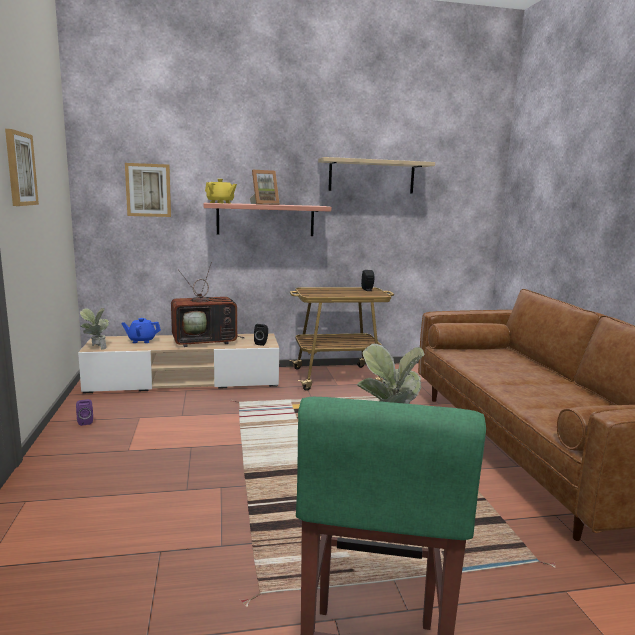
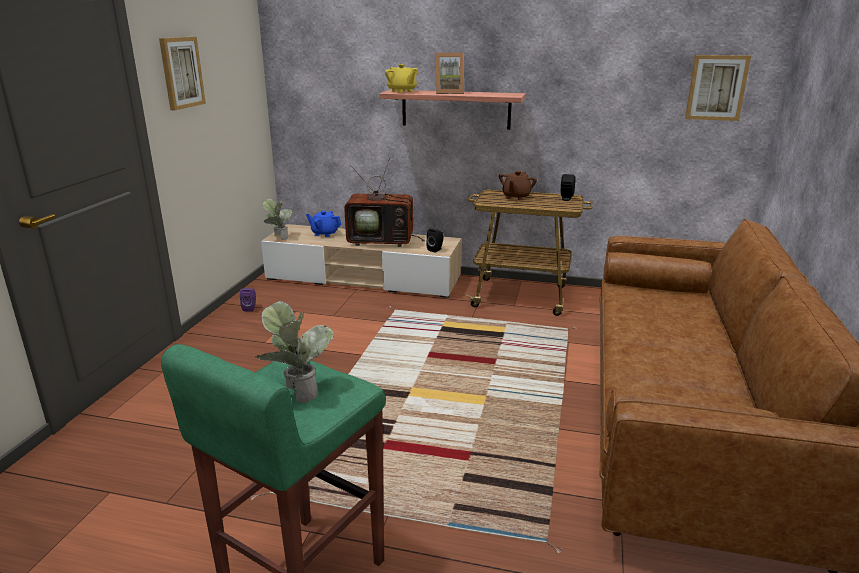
camera: 25 degrees right, 10 degrees up
(148, 190) = (335, 76): picture -> picture (716, 87)
(328, 291) = (516, 197): none -> brown teapot
(371, 176) = (586, 55): beige shelf -> none

